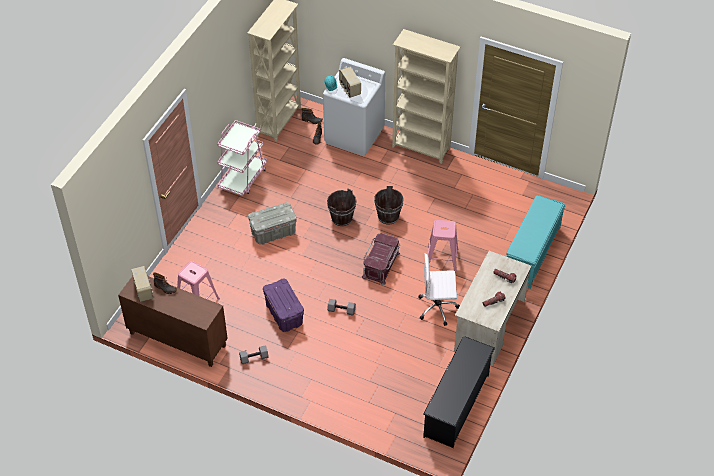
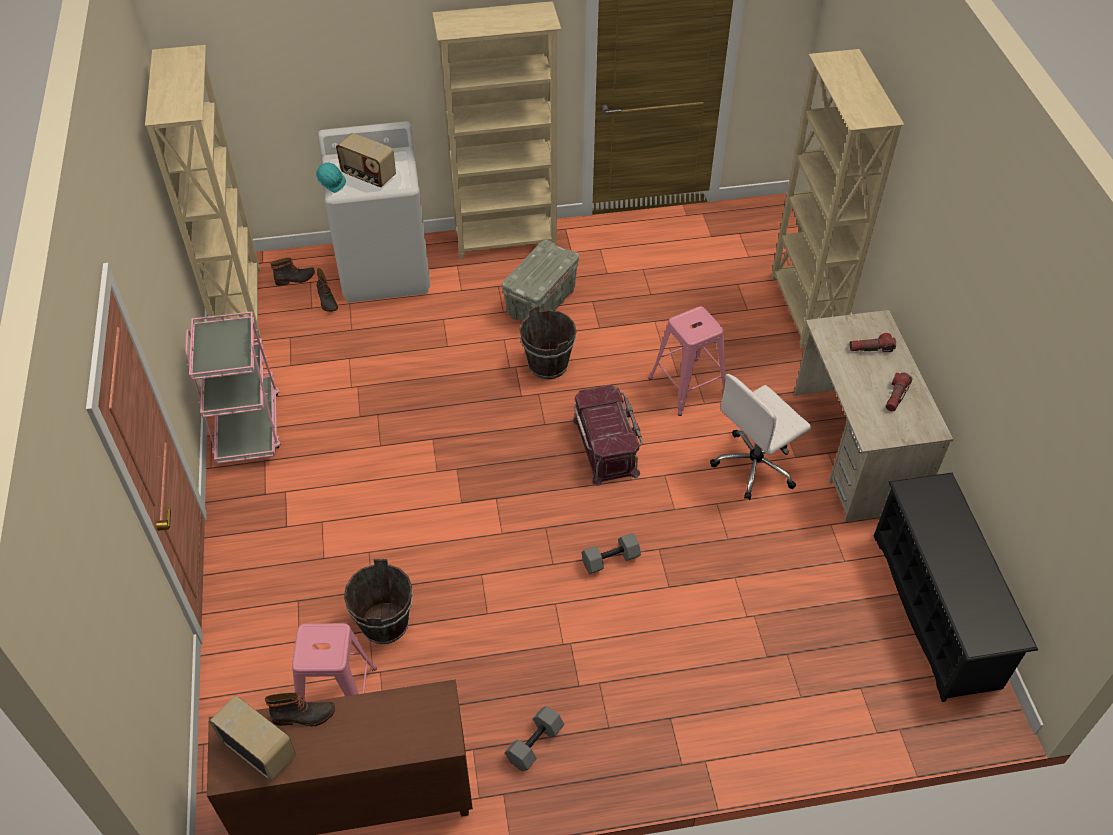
camera: 35 degrees left, 0 degrees up
(273, 233) = (379, 492): grey storage box -> grey storage box (541, 303)
(284, 314) = (520, 626): purple storage box -> none
(342, 218) = (476, 406): brown bucket -> brown bucket (385, 624)
(531, 253) = (804, 310): turquoise bench -> beige bookcase

